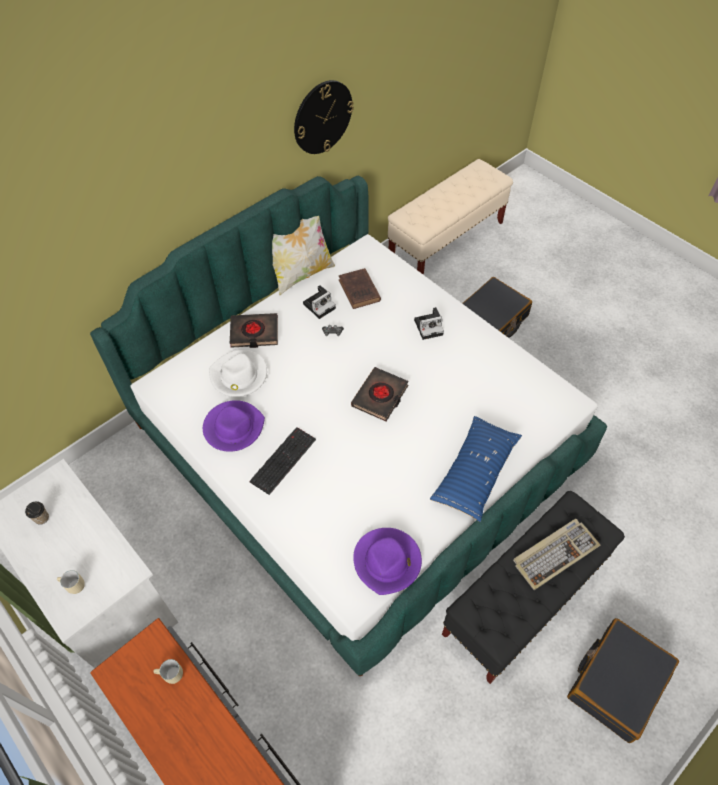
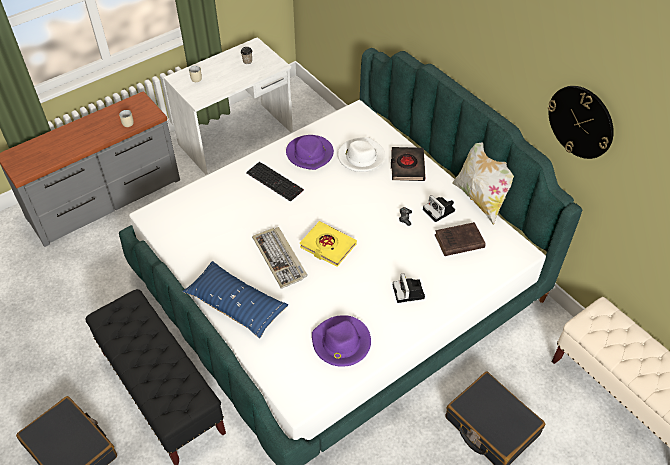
camera: 95 degrees right, 5 degrees down
(380, 396) = (327, 246): black book -> yellow book
(387, 561) = (172, 235): purple hat -> purple hat (341, 343)
(555, 553) = (159, 370): keyboard -> keyboard (280, 258)

